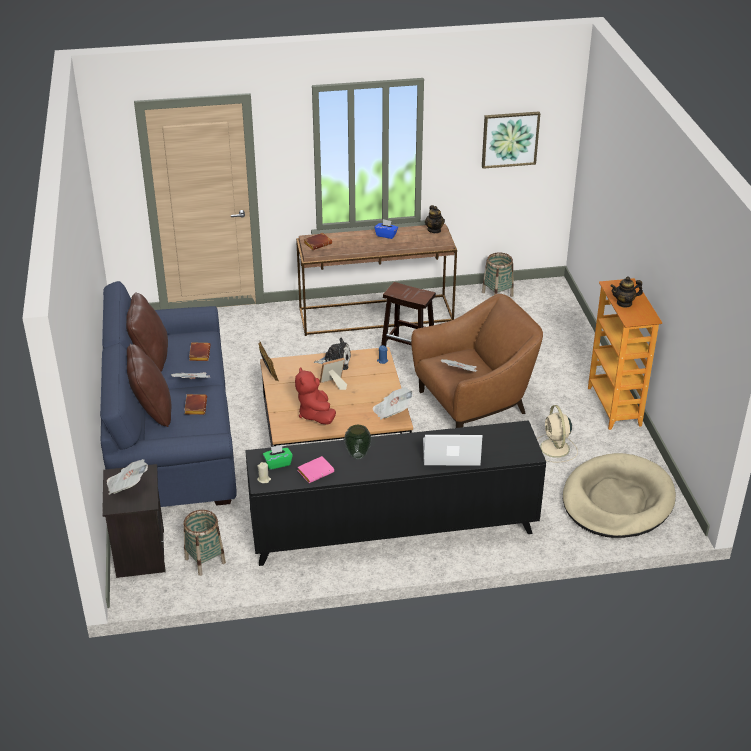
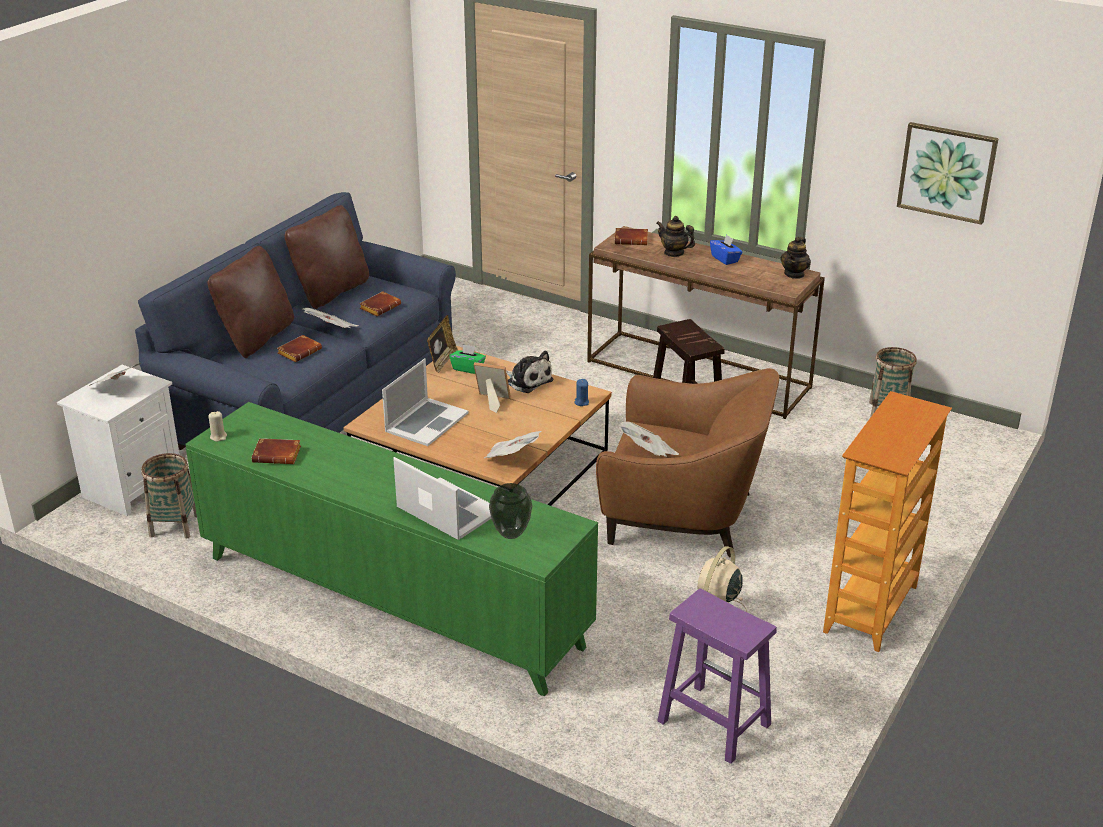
camera: 40 degrees right, 5 degrees down
(139, 552) = (133, 486): black nightstand -> white nightstand
(278, 463) = (256, 429): green tissue box -> green tissue box (468, 368)
(315, 414) = (426, 422): red plush toy -> laptop
(316, 471) = (278, 455): pink book -> brown book
(358, 456) = (344, 462): vase -> vase (511, 534)
(394, 531) = (391, 602): black cabinet -> green cabinet
(617, 500) = (712, 722): beige dog bed -> purple stool
(624, 303) = (886, 429): teapot -> teapot (674, 253)

